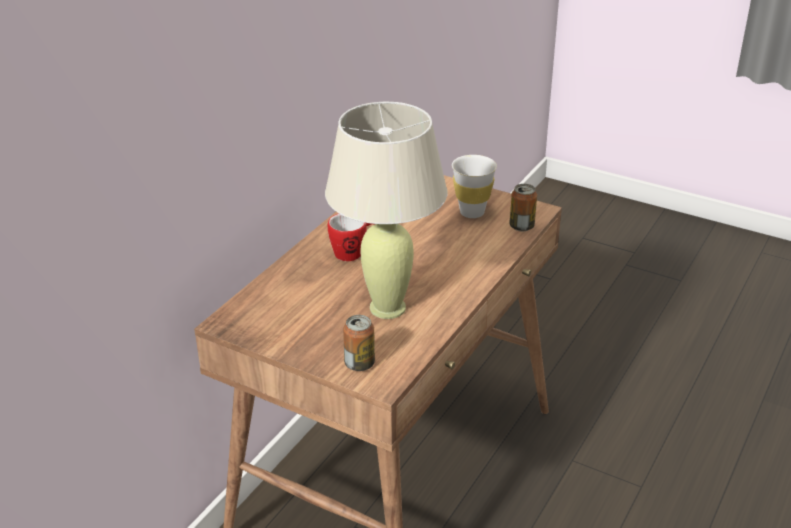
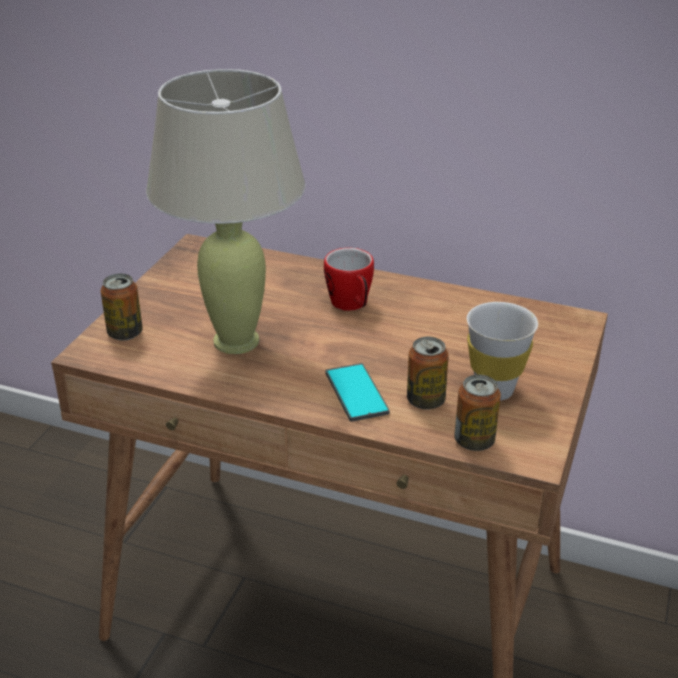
camera: 80 degrees right, 0 degrees up
(465, 262) = (356, 393): none -> phone
(478, 237) = (425, 400): none -> can

